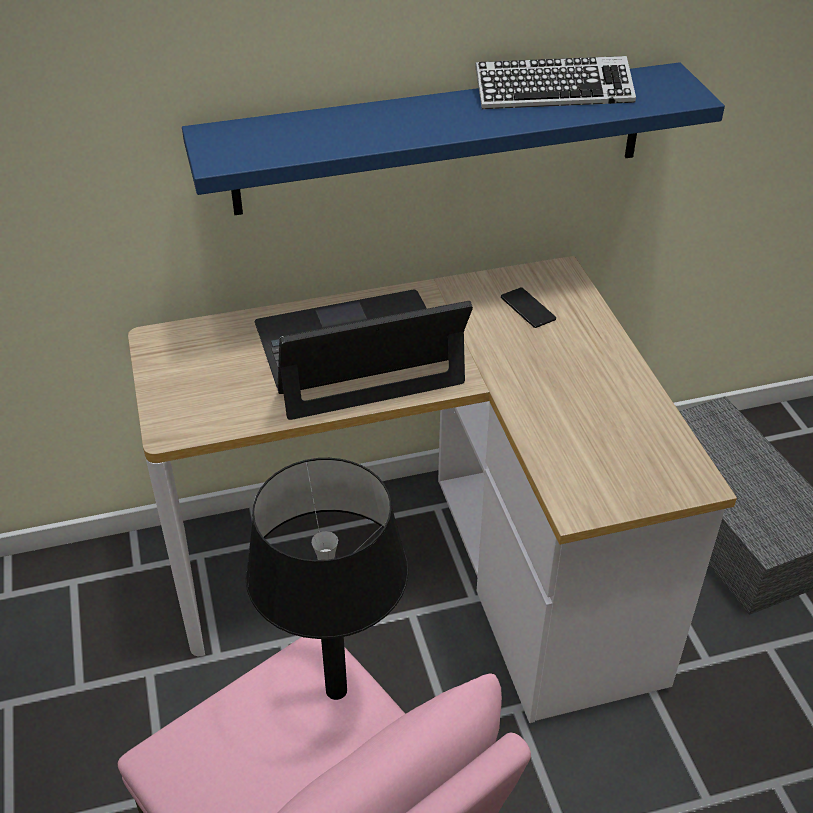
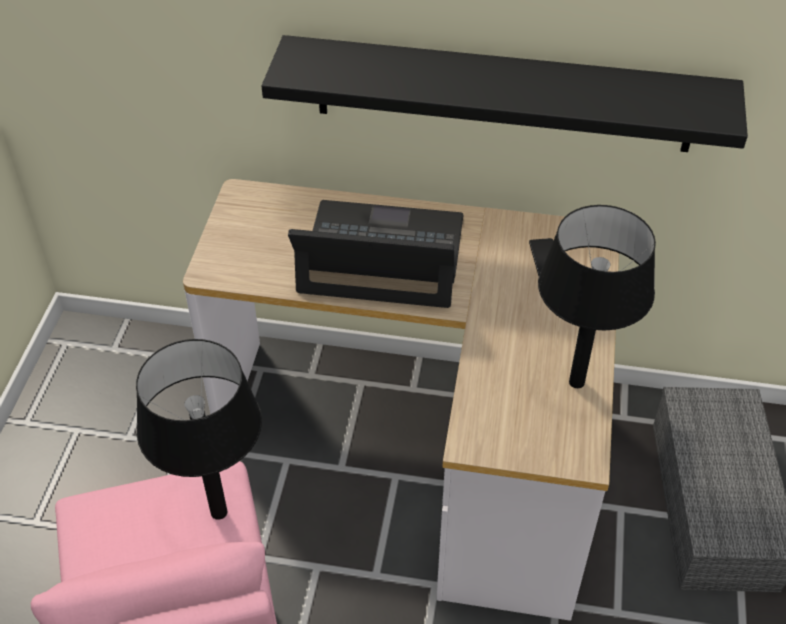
camera: 25 degrees right, 5 degrees up
(441, 139) = (503, 94): blue shelf -> black shelf
(553, 93) = (600, 82): keyboard -> none
(638, 413) = (576, 382): none -> black table lamp

